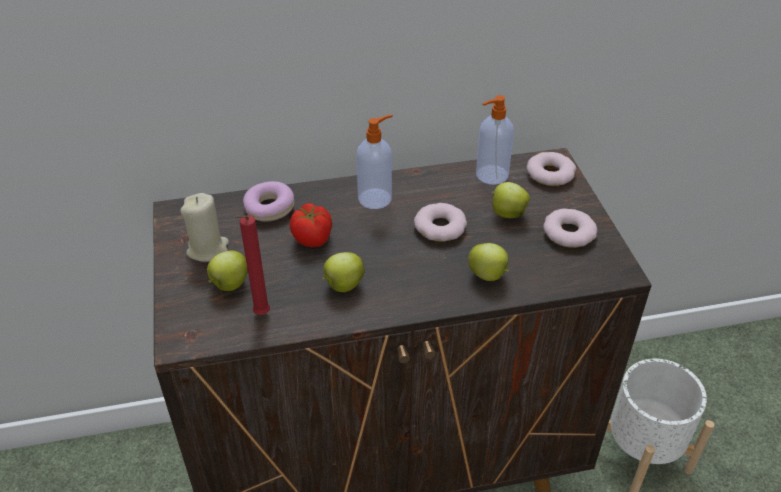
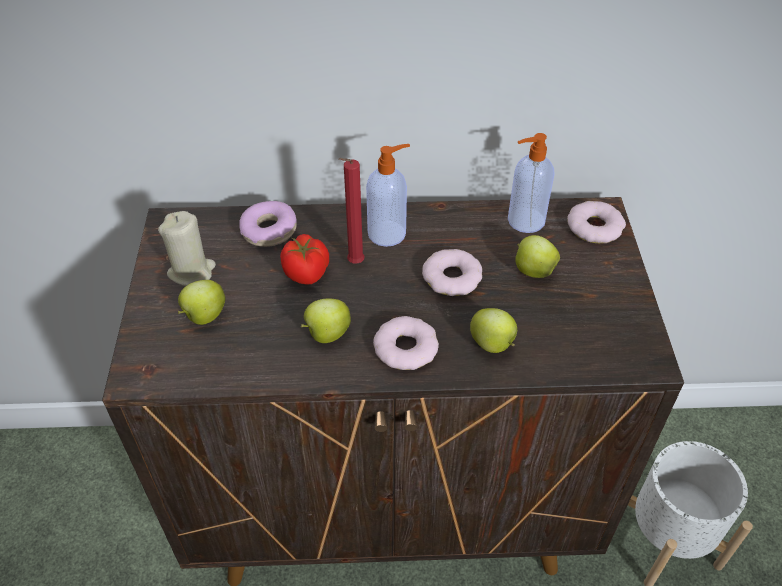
camera: 10 degrees right, 5 degrees up
(260, 315) = (227, 357): red candle -> red candle (353, 264)
(568, 232) = (599, 303): donut -> donut (405, 348)

